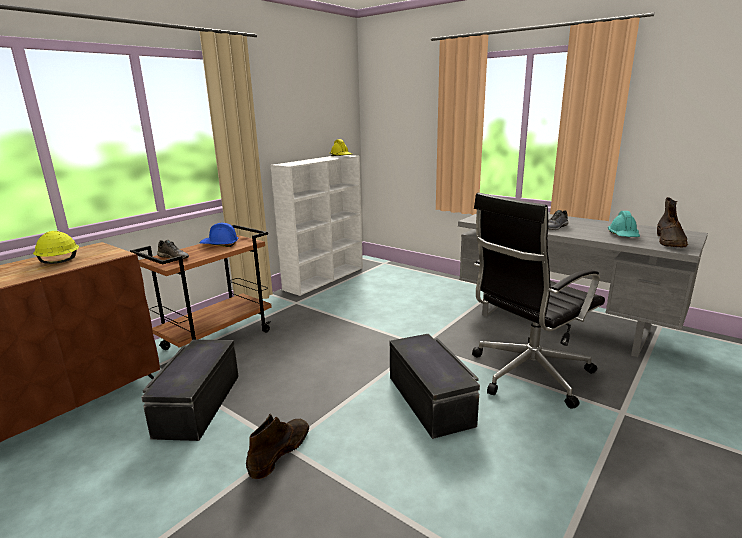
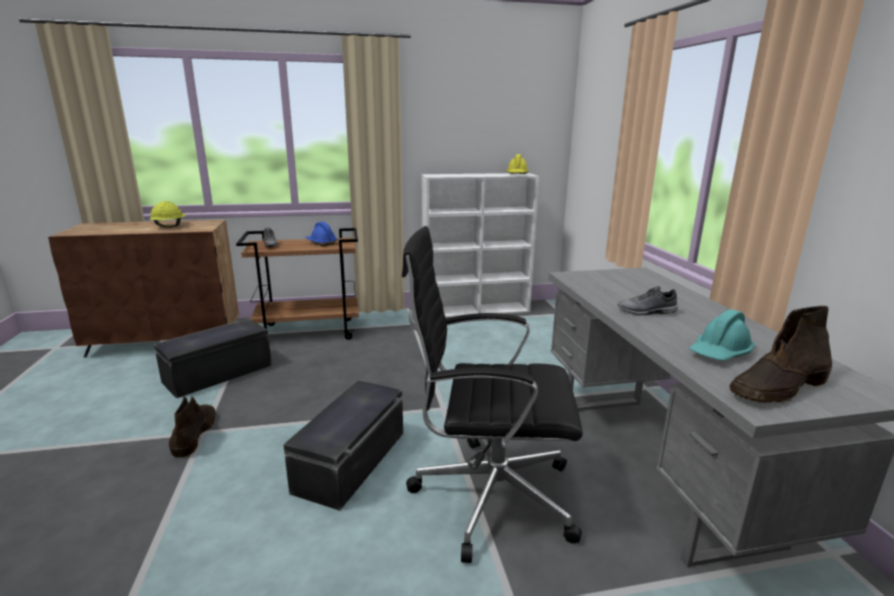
camera: 40 degrees right, 0 degrees up
(280, 451) = (195, 433): brown boot -> brown boot turned 75 degrees counterclockwise

